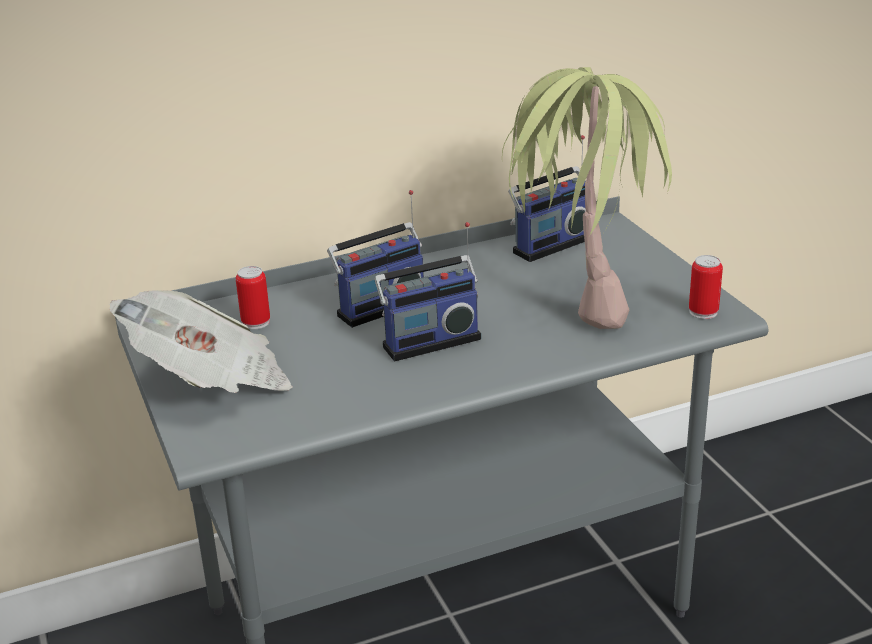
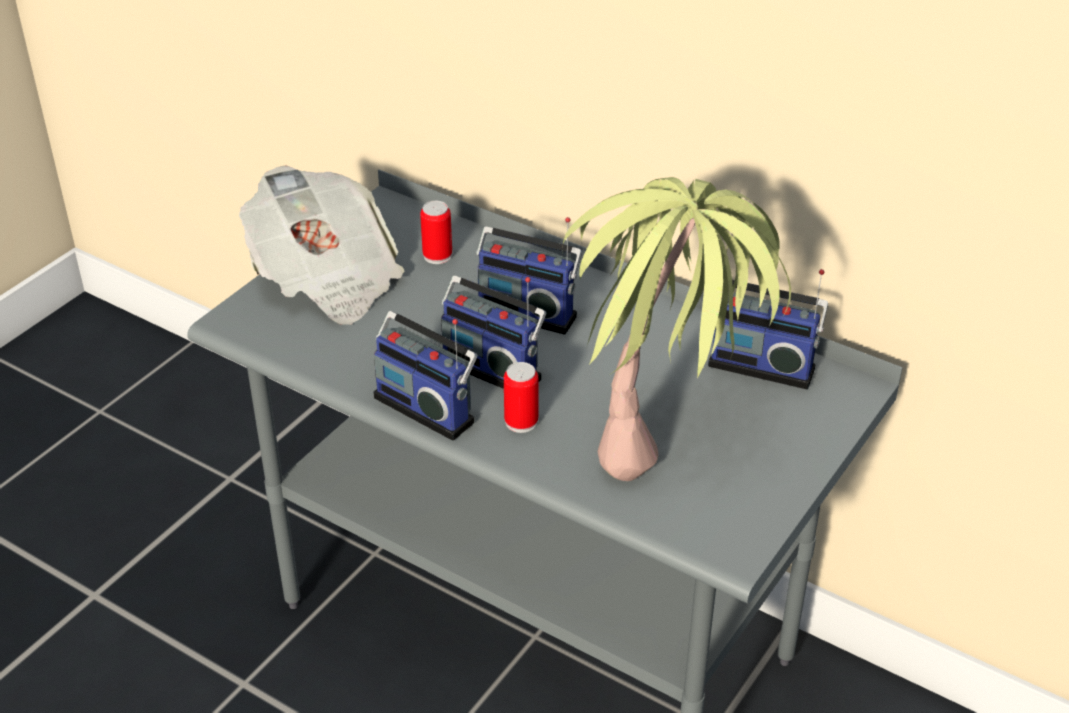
camera: 55 degrees right, 10 degrees up
(443, 383) = (427, 407): none -> radio
(703, 312) = (721, 531): can -> can (521, 422)

